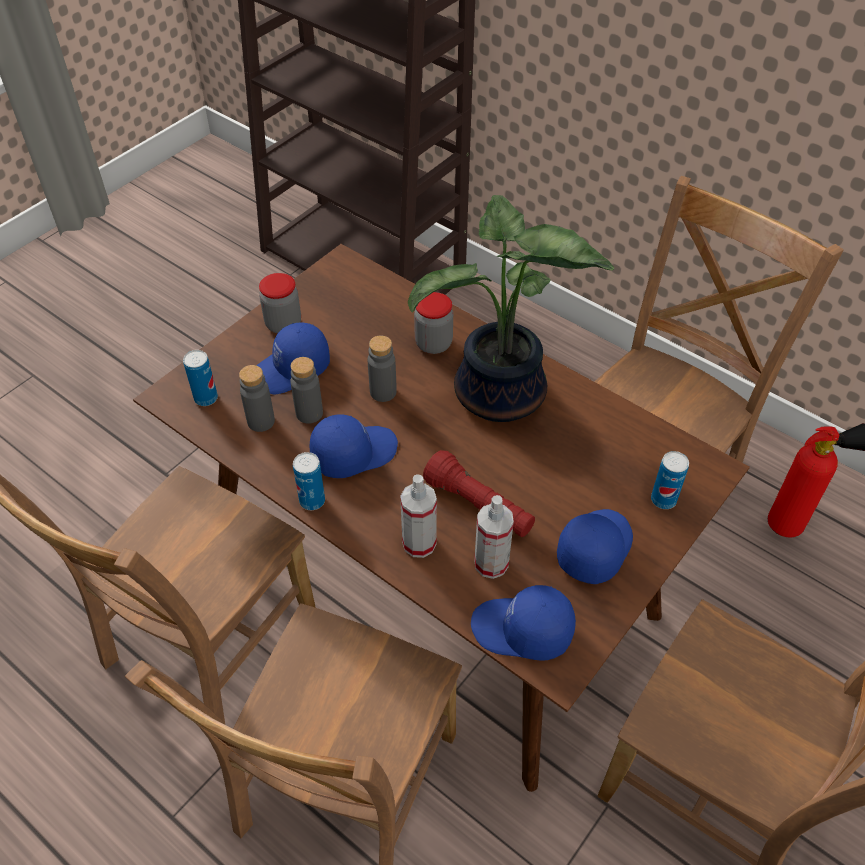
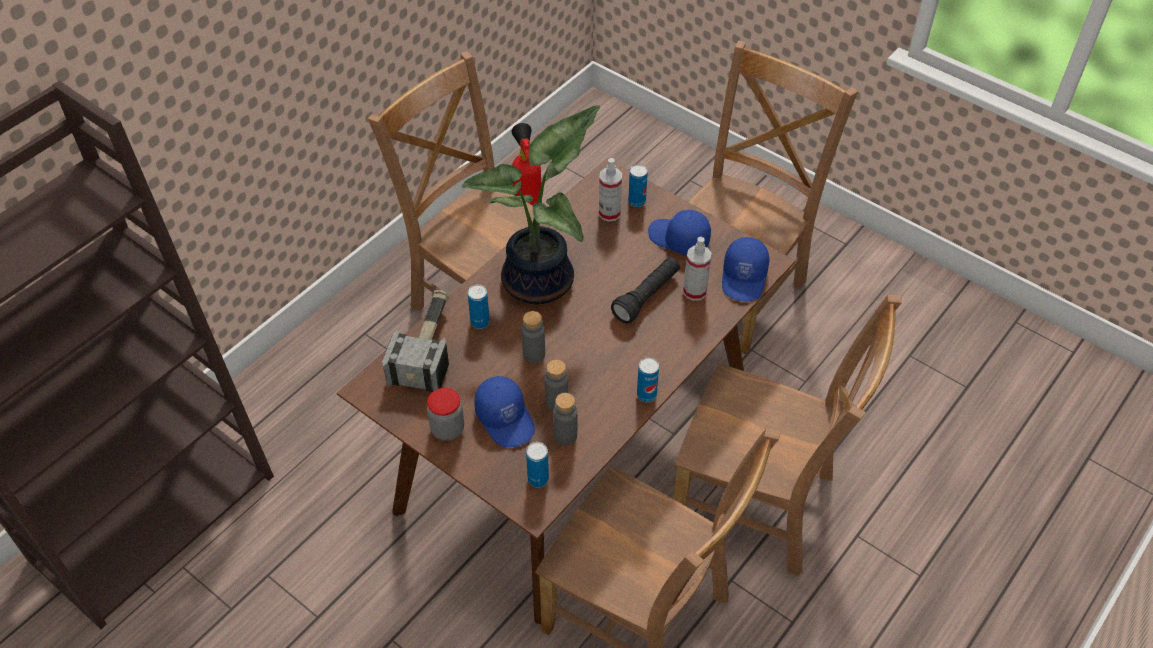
camera: 90 degrees left, 0 degrees up
(353, 452) = (598, 371): blue cap -> none
(397, 303) = (427, 347): none -> hammer
(419, 543) = (681, 330): spray bottle -> spray bottle (609, 213)
(433, 344) = (480, 322): jar -> can
(479, 506) = (646, 297): red flashlight -> black flashlight

